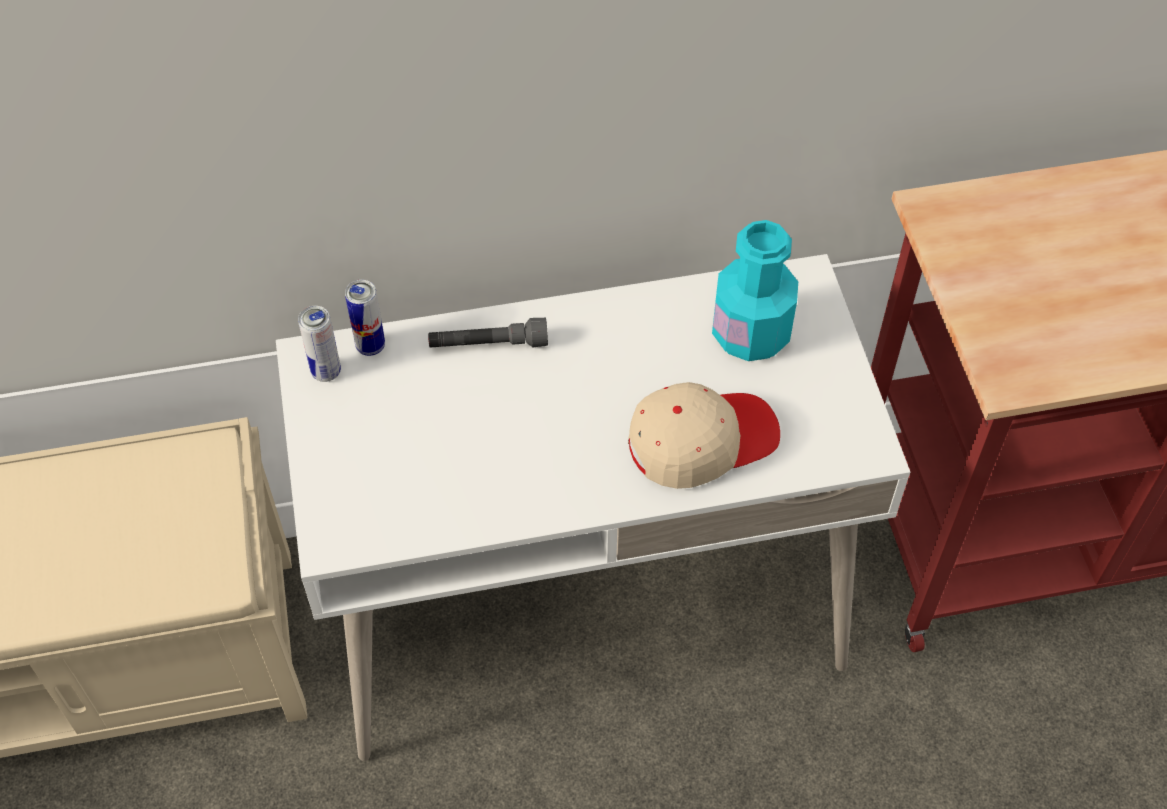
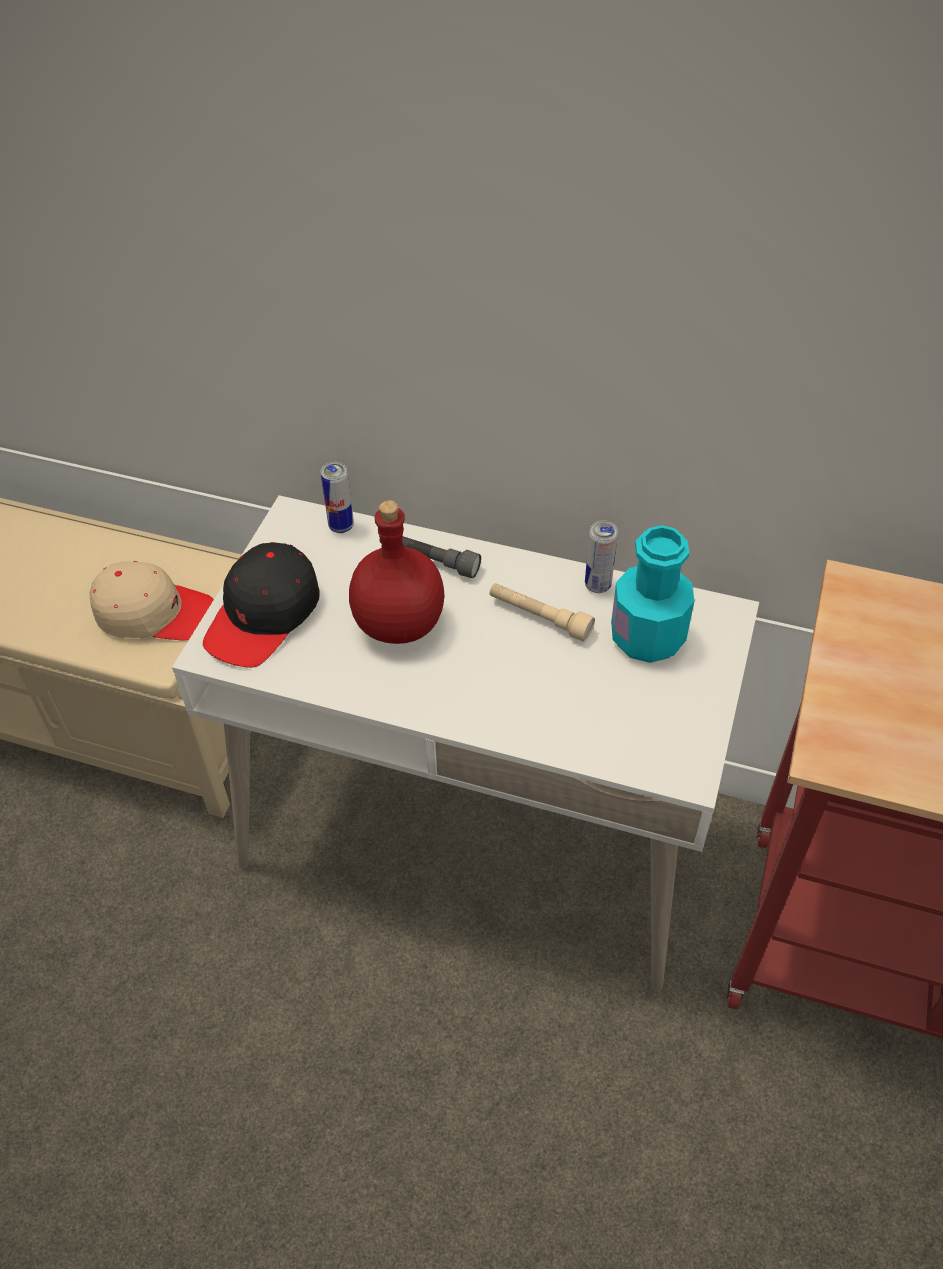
camera: 30 degrees right, 5 degrees down
(326, 372) = (296, 531): can -> can (597, 585)
(359, 479) = (264, 616): none -> black cap
(506, 427) = (398, 625): none -> red bottle
(638, 358) = (539, 618): none -> beige flashlight
(701, 441) = (546, 702): beige cap -> beige cap (154, 613)

